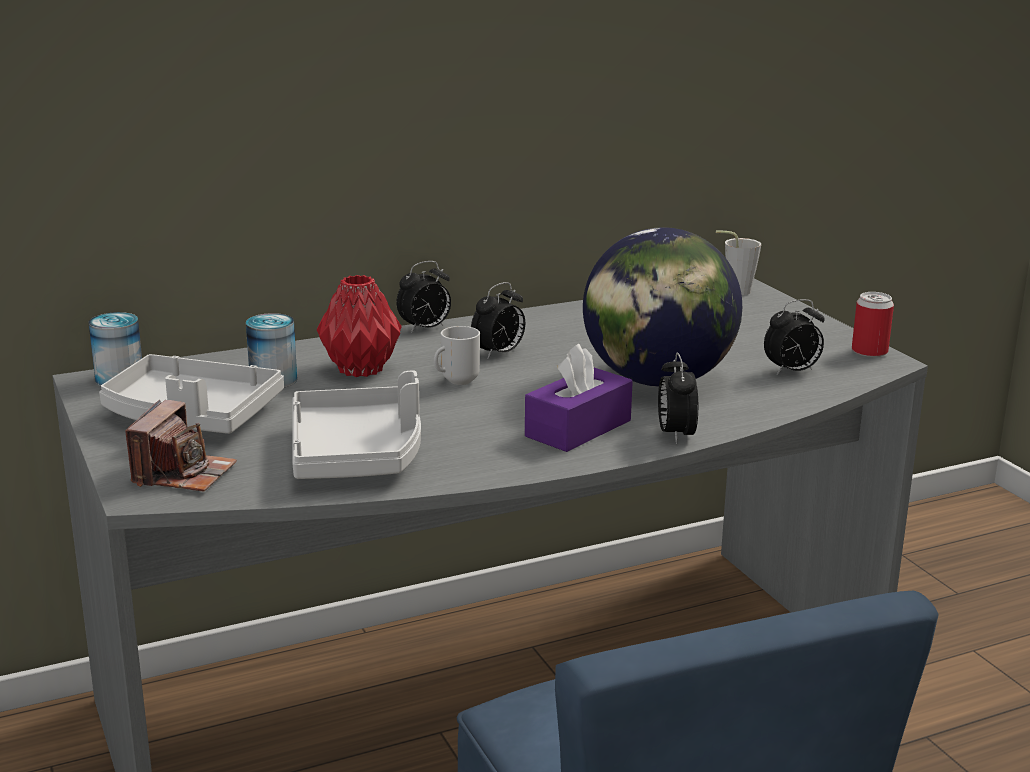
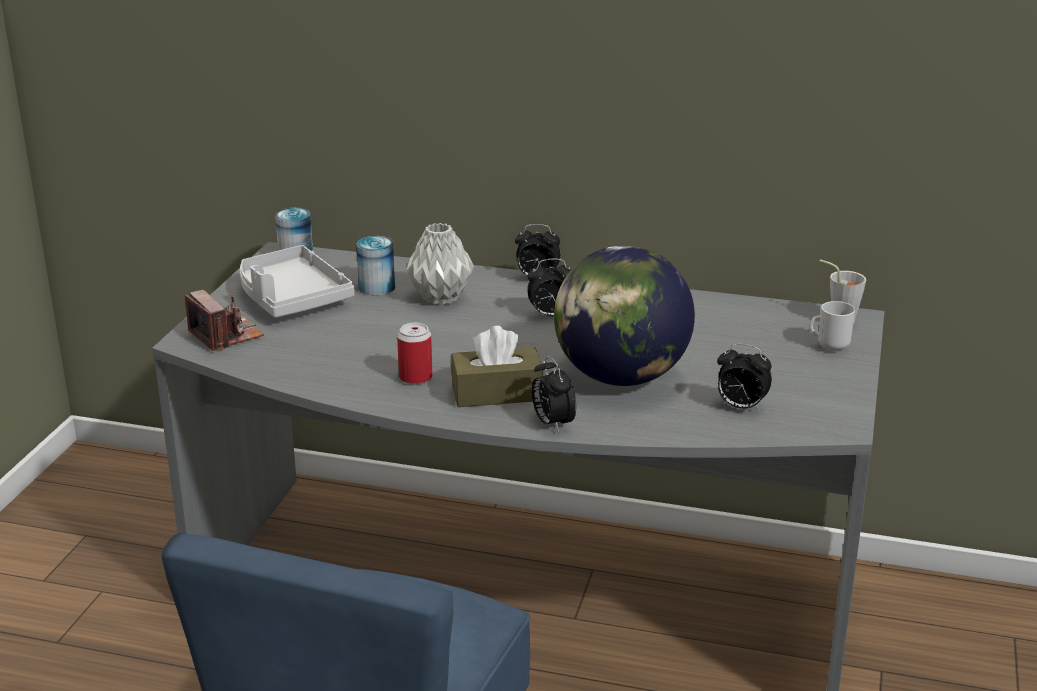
camera: 40 degrees right, 5 degrees up
(183, 474) = (226, 336): camera -> camera turned 90 degrees counterclockwise
(358, 454) = (335, 359): grey tray -> none
(359, 370) = (439, 298): red vase -> grey vase
(457, 381) = (484, 328): mug -> mug (830, 346)
(578, 428) = (497, 393): purple tissue box -> brown tissue box
(675, 434) = (552, 423): alarm clock -> alarm clock turned 60 degrees counterclockwise
(869, 352) = (843, 414): can -> can (415, 377)

